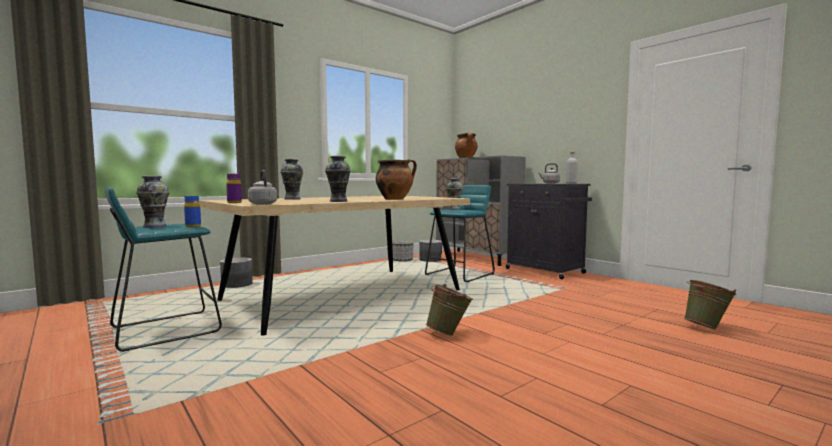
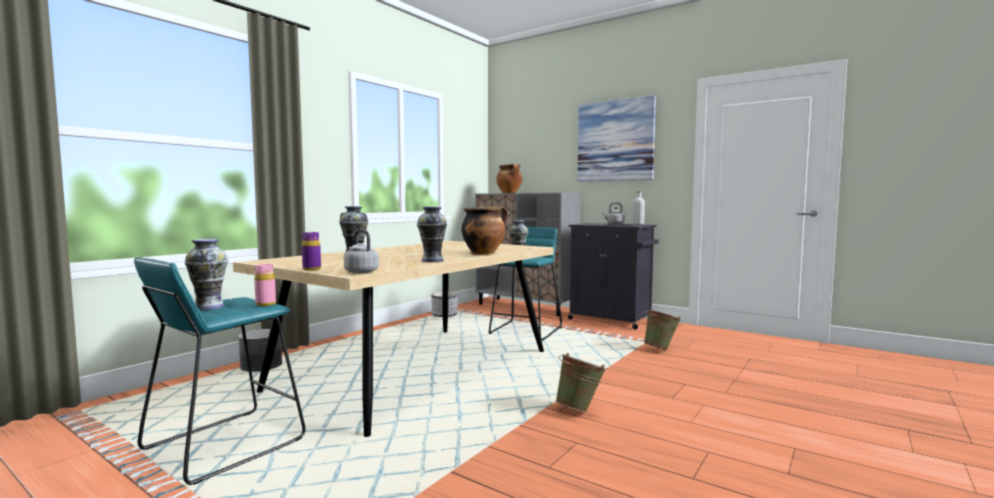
camera: 15 degrees left, 0 degrees up
(193, 226) = (265, 304): blue bottle -> pink bottle
(430, 260) = (476, 313): grey planter -> none
(555, 107) = (615, 141): none -> picture
(707, 327) = (806, 375): green bucket -> green bucket (661, 349)

